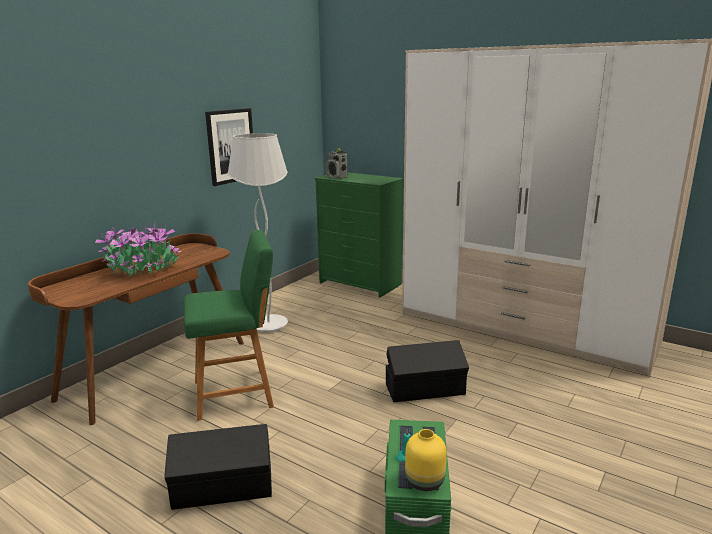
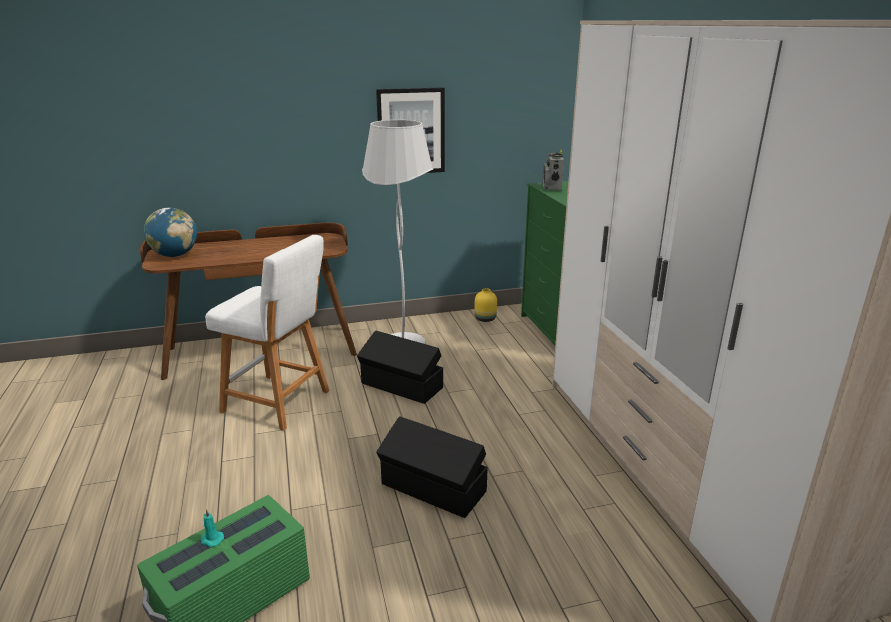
camera: 40 degrees right, 5 degrees up
(75, 290) = (175, 255): none -> globe
(143, 270) = (247, 251): potted plant -> none
(224, 488) = (148, 483): black storage box -> black storage box (402, 386)
(238, 393) = (280, 402): green stool -> white stool
(424, 480) = (183, 573): yellow vase -> yellow vase (485, 318)

